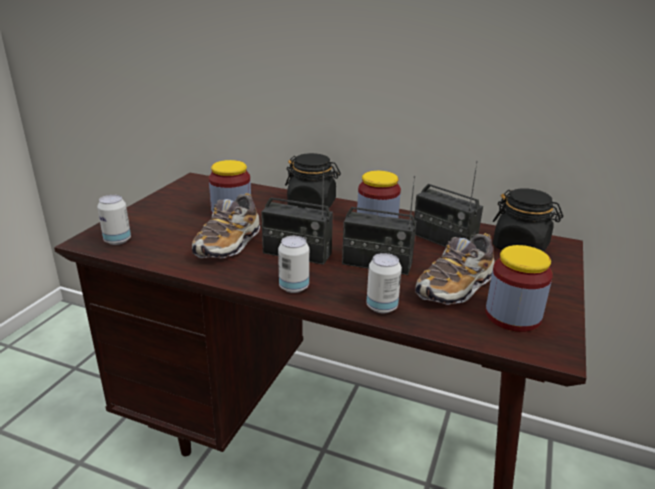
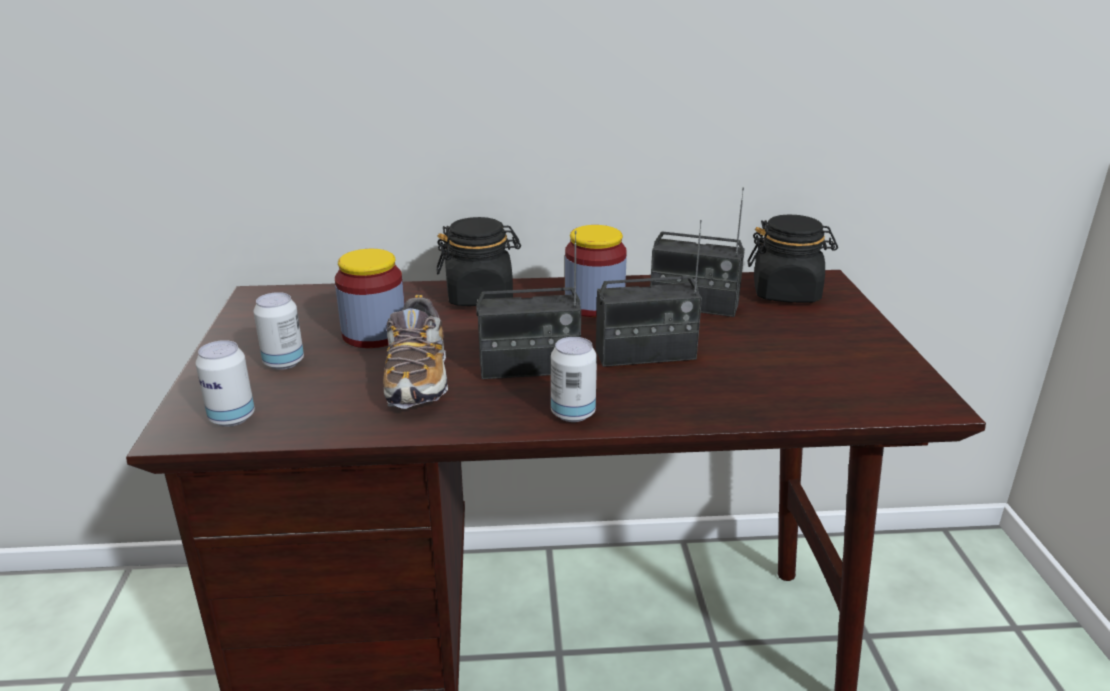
camera: 25 degrees left, 0 degrees up
(381, 307) = (706, 407): can -> can (284, 362)
(455, 287) = (764, 360): shoe -> none
(512, 316) = (855, 376): jar -> none

